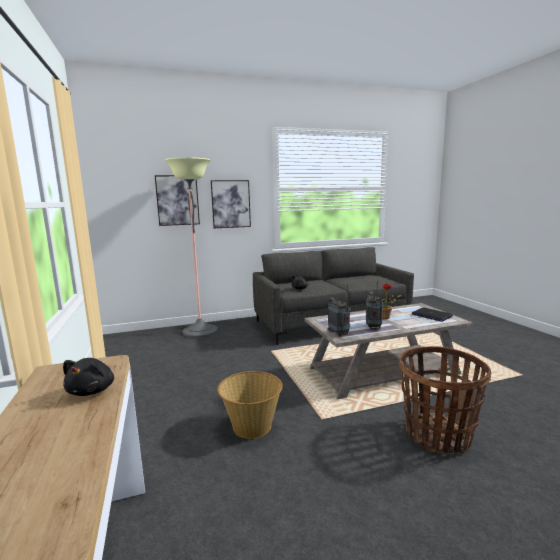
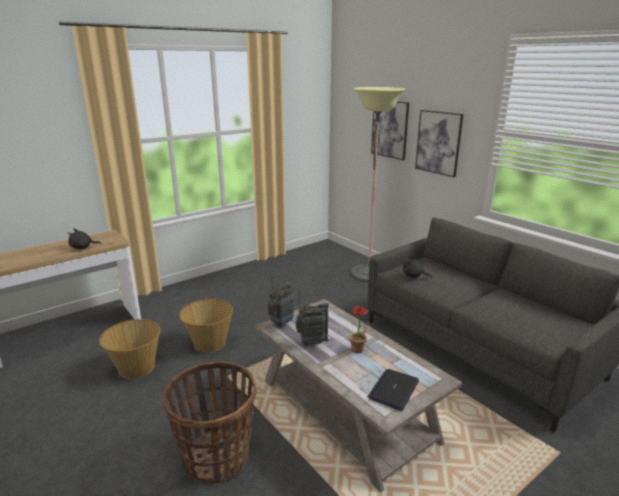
camera: 70 degrees right, 10 degrees up
(270, 494) = (136, 368): none -> basket

